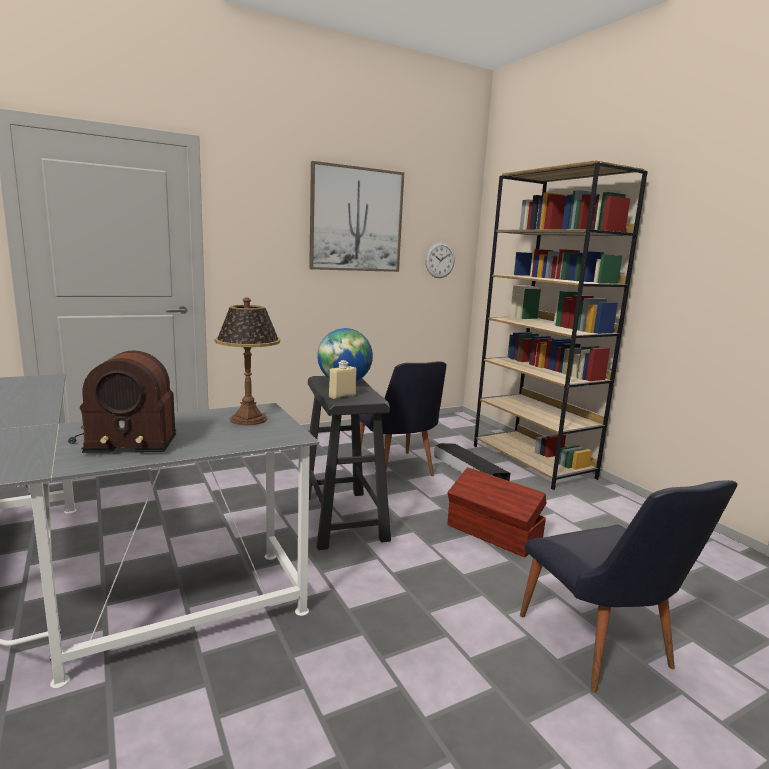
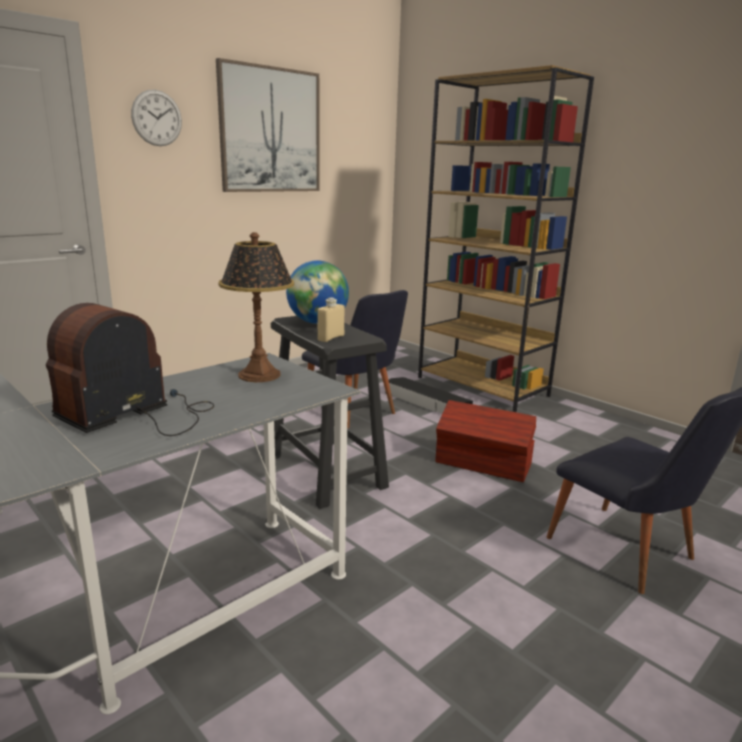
camera: 15 degrees left, 5 degrees up
(124, 438) = (139, 414): radio -> radio turned 150 degrees clockwise
(440, 260) = (359, 176): wall clock -> wall clock (157, 118)

